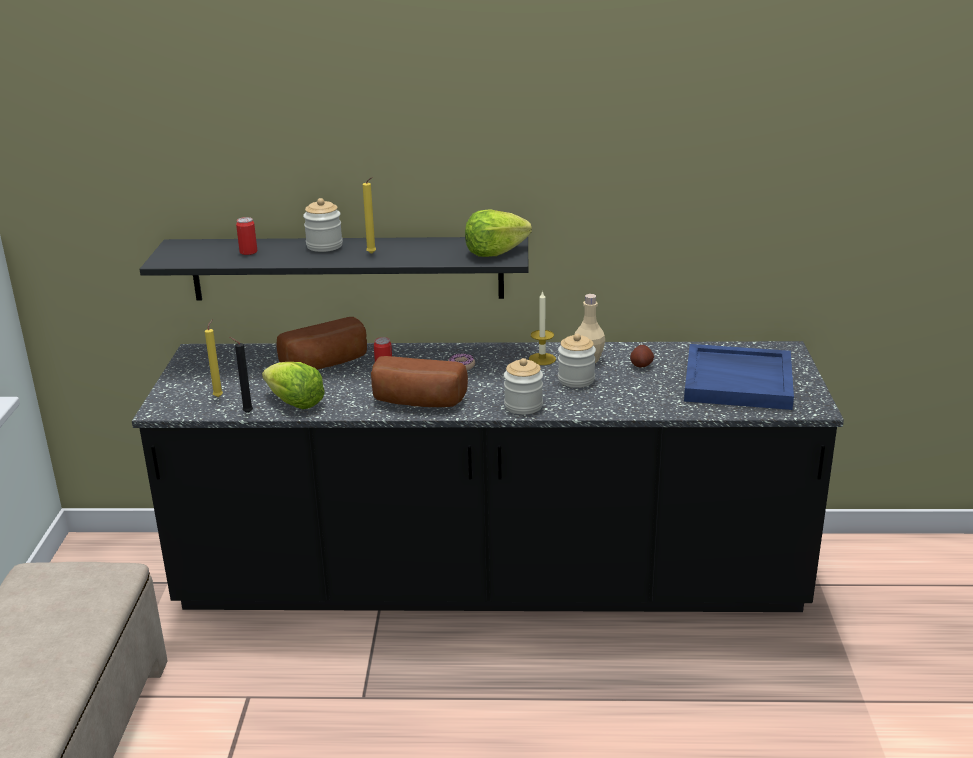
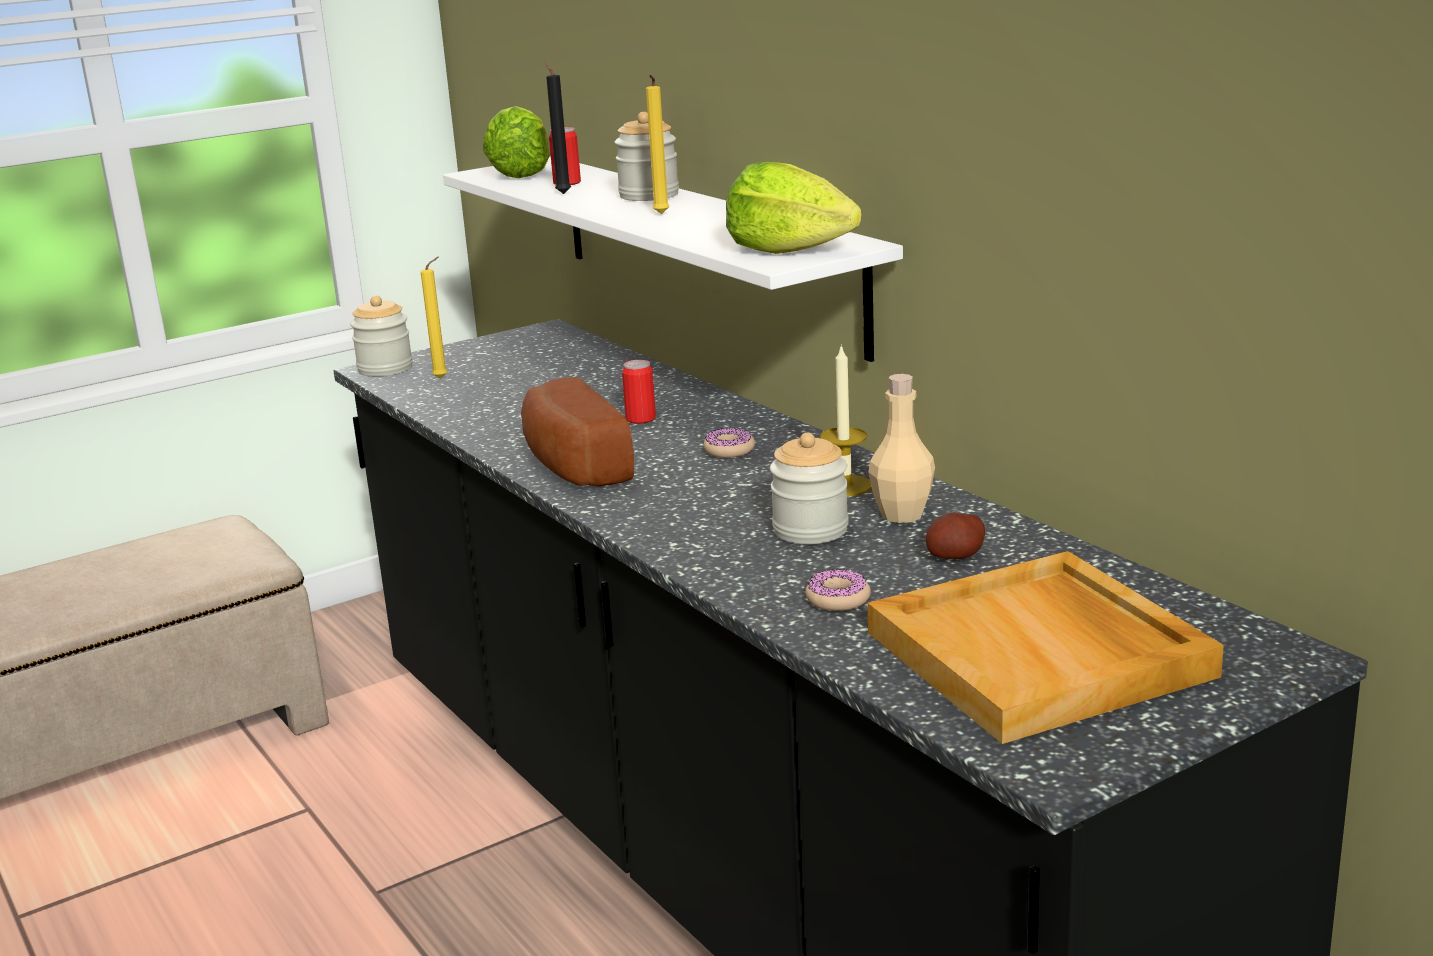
camera: 55 degrees right, 5 degrees down
(246, 412) = (416, 402): black candle -> black candle (562, 193)
(294, 403) = (475, 412): lettuce -> lettuce (522, 173)
(327, 363) = (613, 388): bread -> none
(347, 268) = (703, 248): black shelf -> white shelf
(523, 406) = (658, 527): jar -> jar (385, 369)
(648, 396) = (838, 599): none -> donut
(739, 381) = (1041, 654): blue tray -> beige tray

